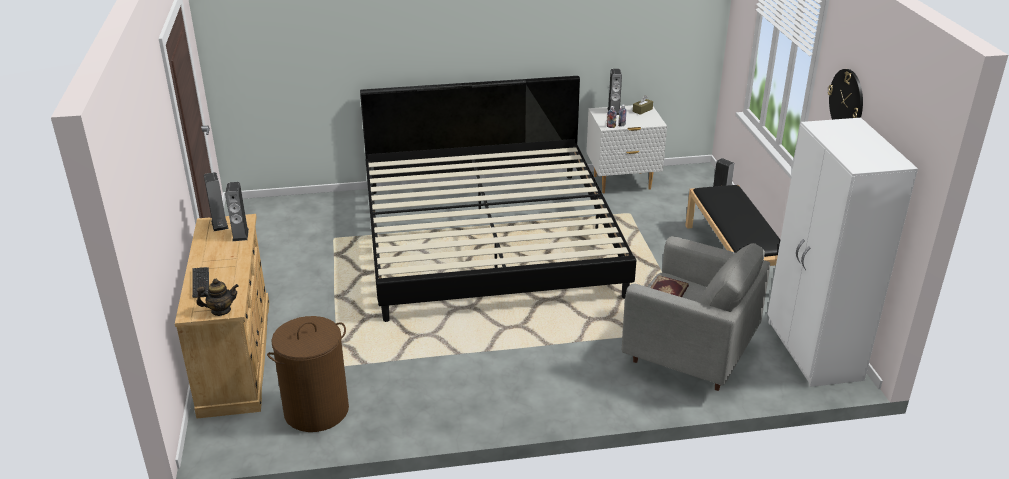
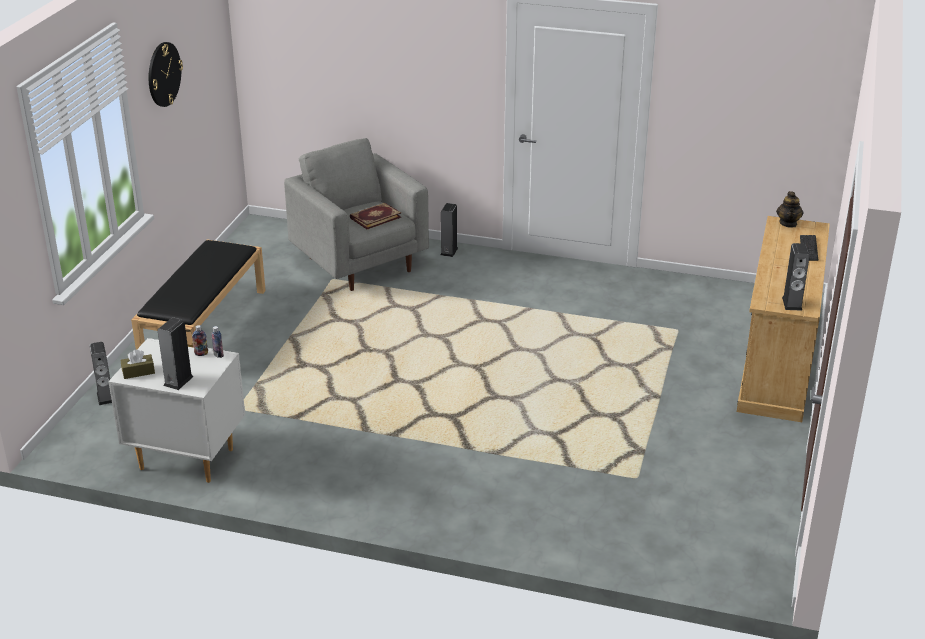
camera: 155 degrees left, 0 degrees up
(221, 310) = (788, 223): teapot -> teapot turned 90 degrees counterclockwise
(240, 235) = (768, 287): speaker -> speaker (449, 251)
(316, 411) = (705, 302): brown laundry basket -> none
(488, 240) = (440, 421): bed -> none
(813, 351) = (257, 243): white wardrobe -> none

